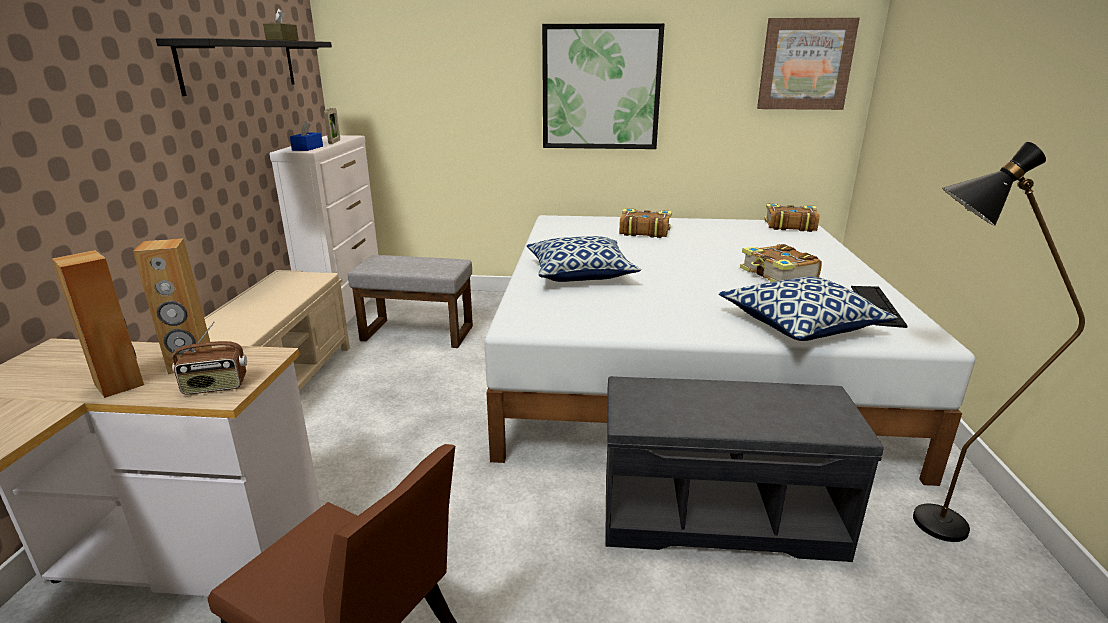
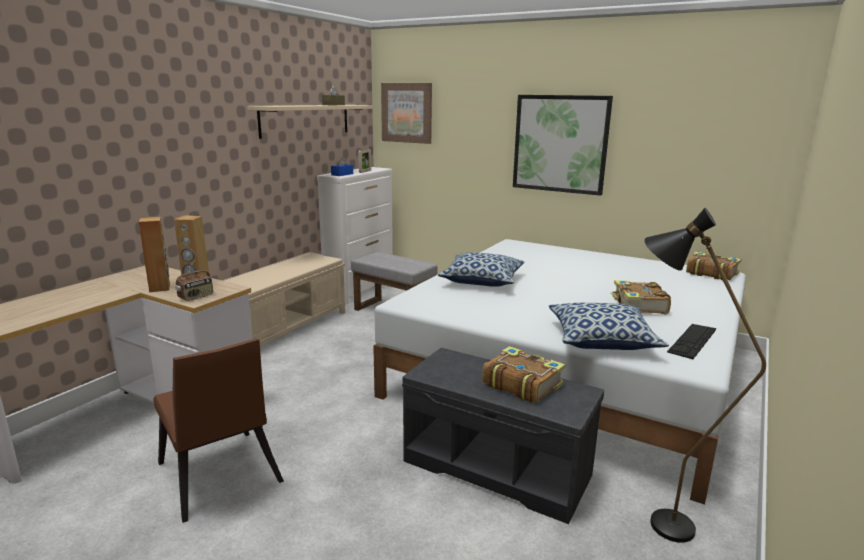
camera: 25 degrees right, 5 degrees down
(215, 387) = (196, 297): radio -> radio turned 60 degrees counterclockwise
(241, 65) = (306, 120): black shelf -> beige shelf
(643, 231) = (571, 260): book -> book (521, 384)
(805, 64) = (738, 132): picture -> picture (407, 113)

